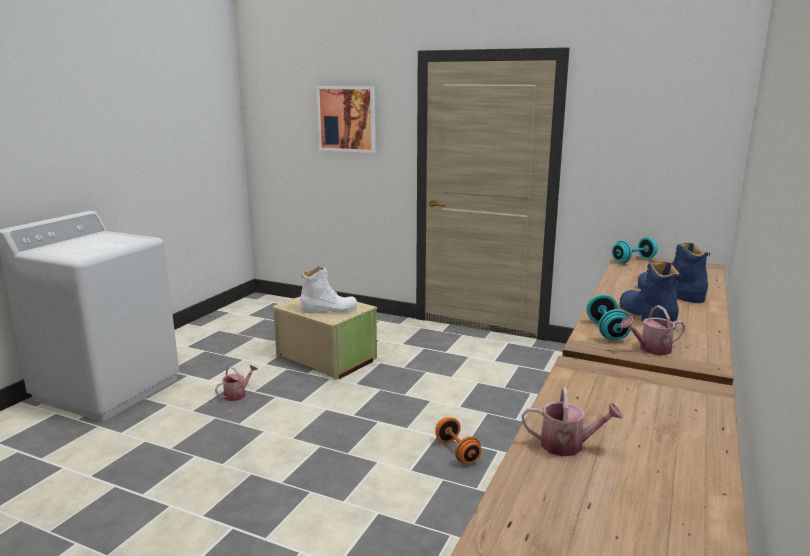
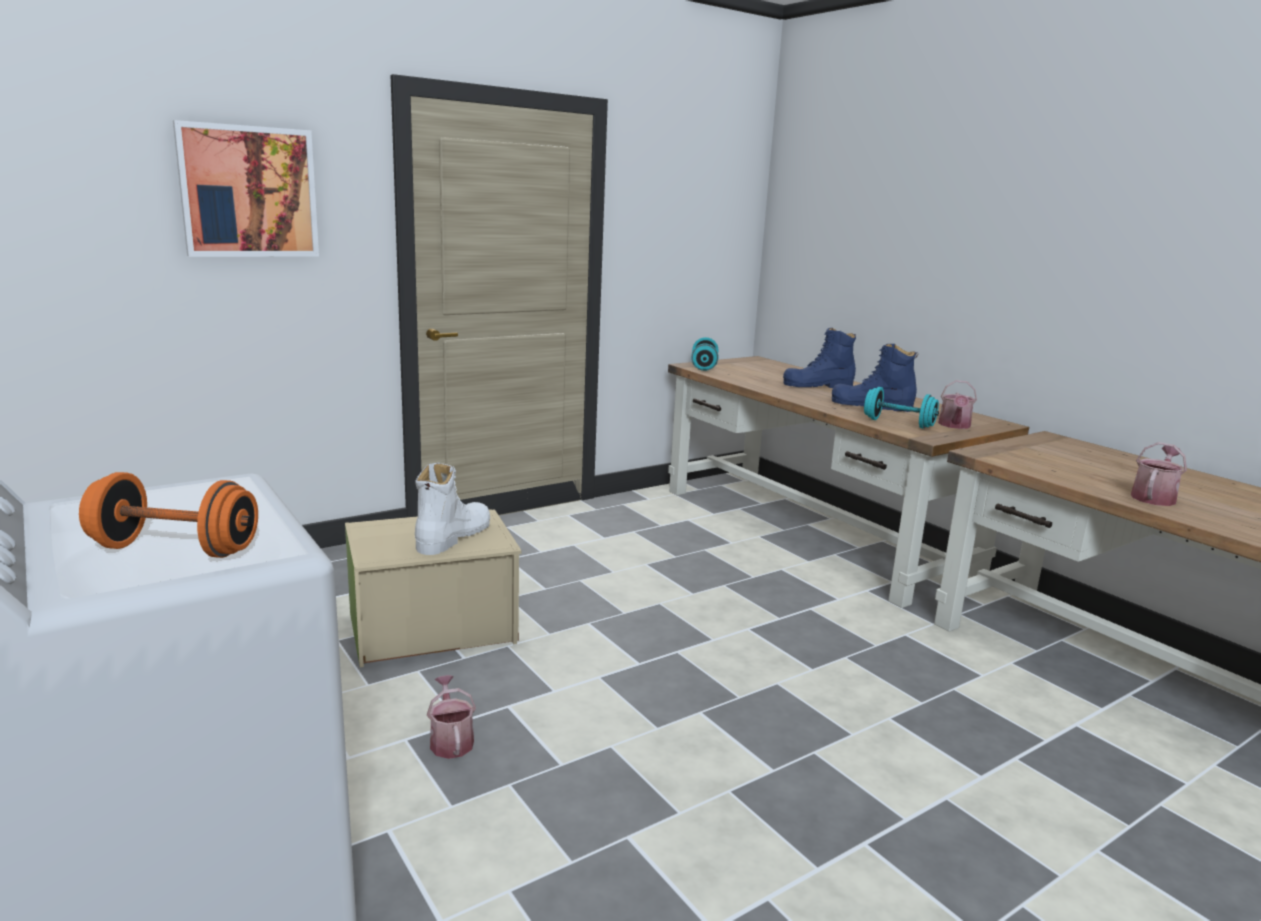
camera: 60 degrees left, 0 degrees up
(457, 451) = (794, 629): orange dumbbell -> orange dumbbell (175, 550)

